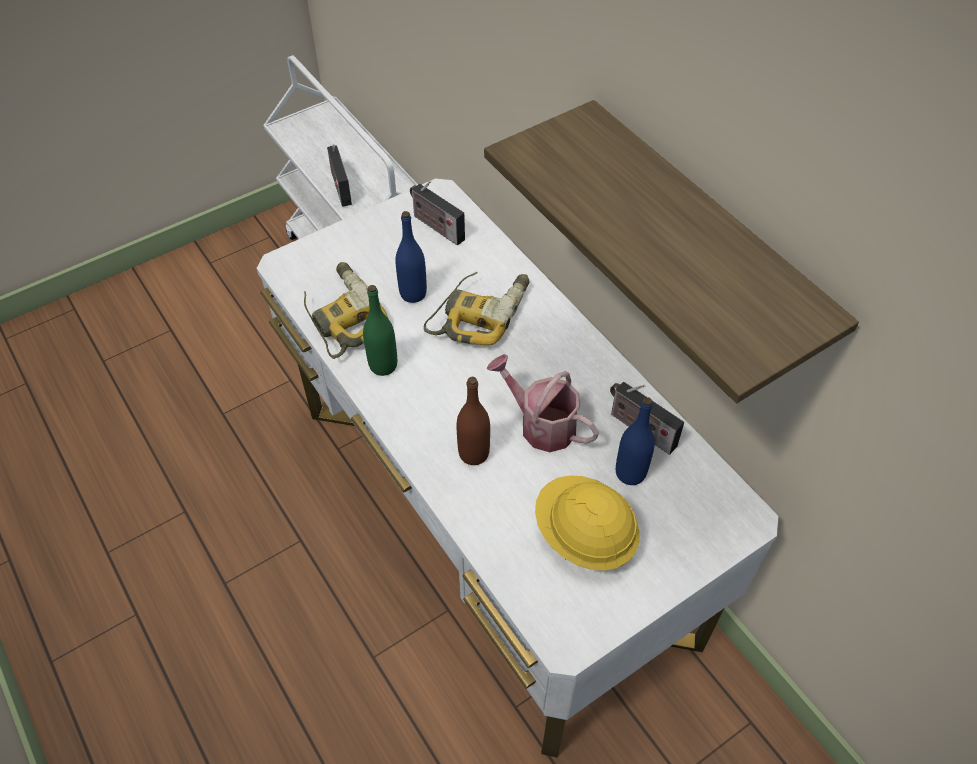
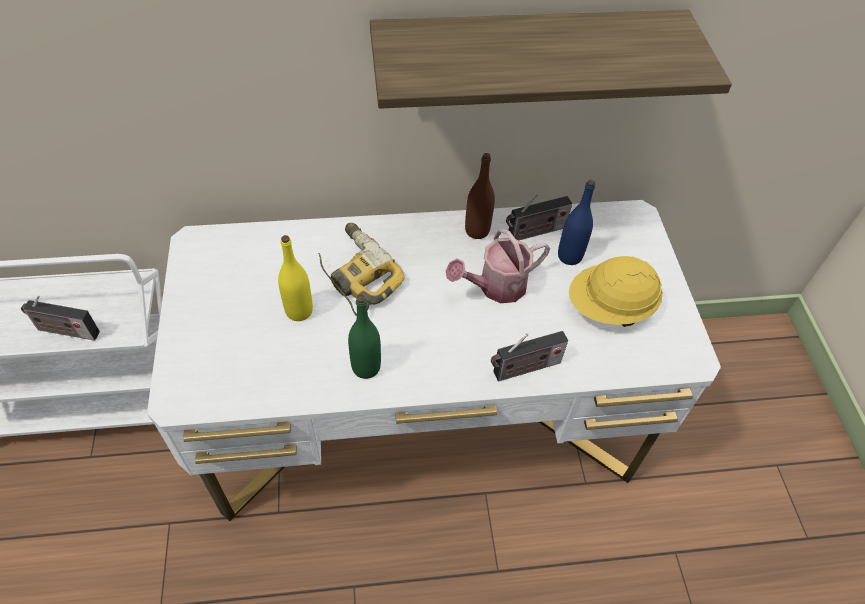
camera: 65 degrees left, 0 degrees up
(342, 316) = (284, 376): power drill -> none
(413, 293) = (299, 311): blue bottle -> yellow bottle
(436, 227) = (232, 261): radio -> radio (524, 369)
(474, 453) = (499, 342): brown bottle -> brown bottle (477, 230)

